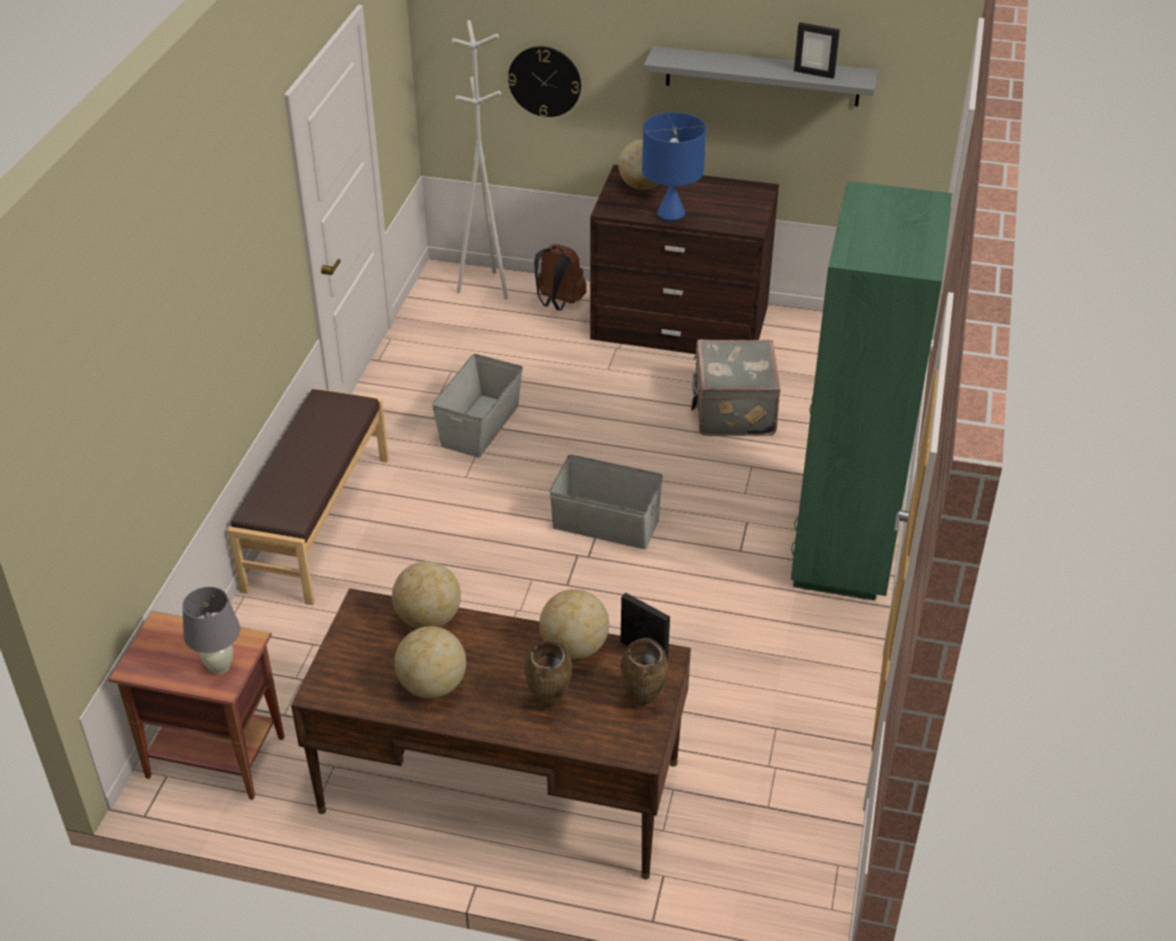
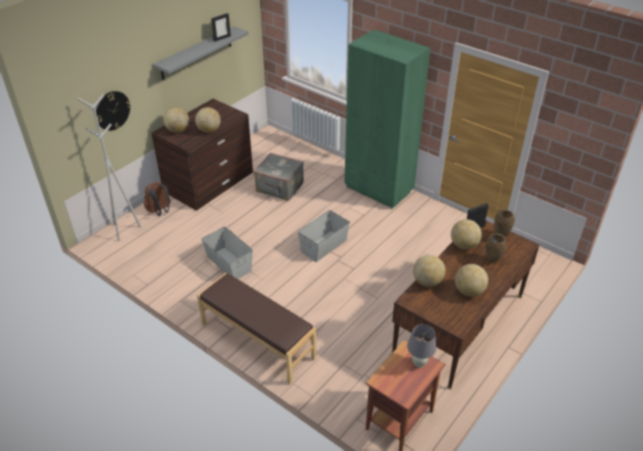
camera: 65 degrees left, 0 degrees up
(671, 216) = (209, 130): blue table lamp -> globe

